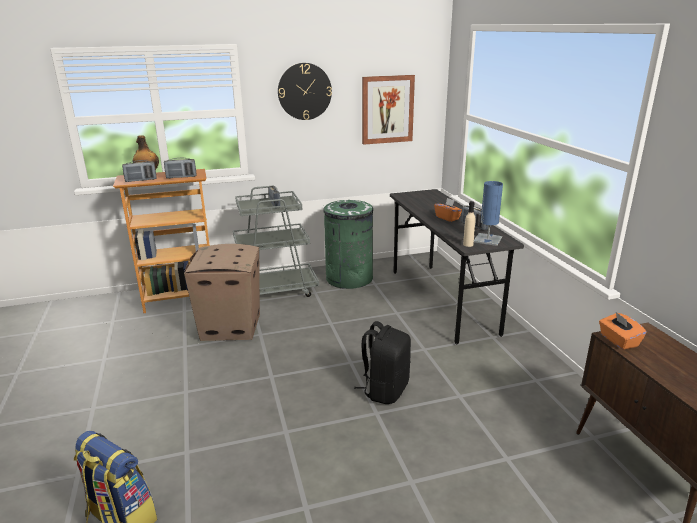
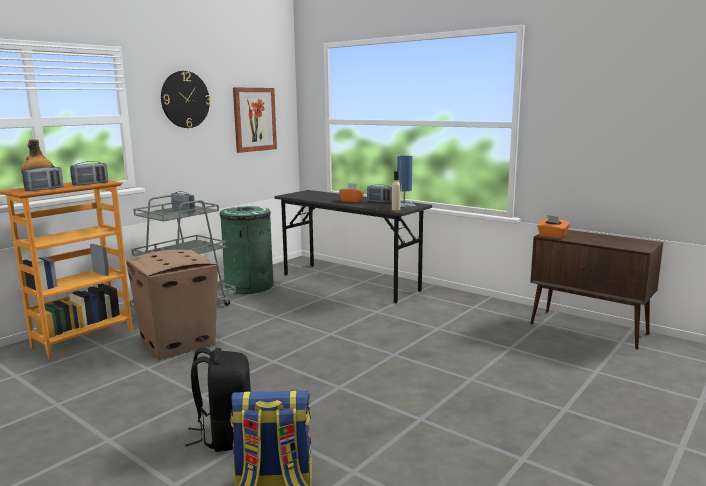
camera: 35 degrees left, 10 degrees down
(385, 390) = (381, 340): black backpack -> black backpack (225, 435)

